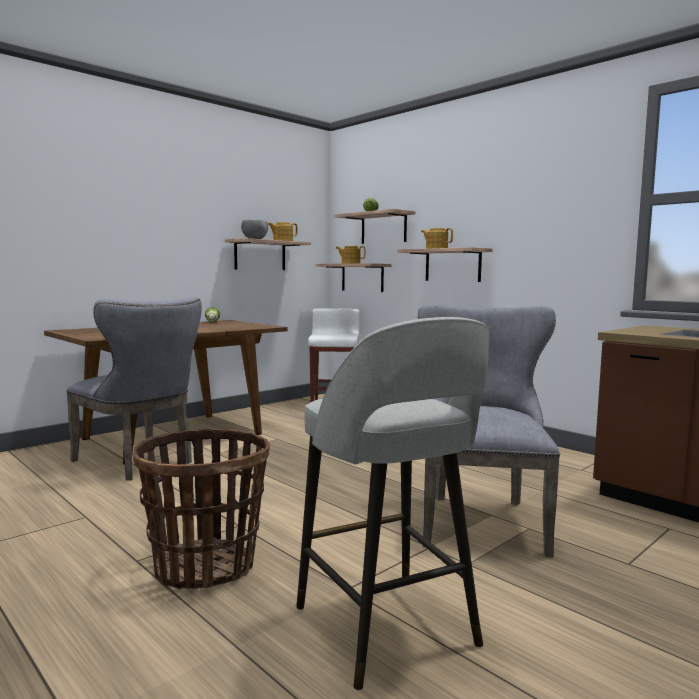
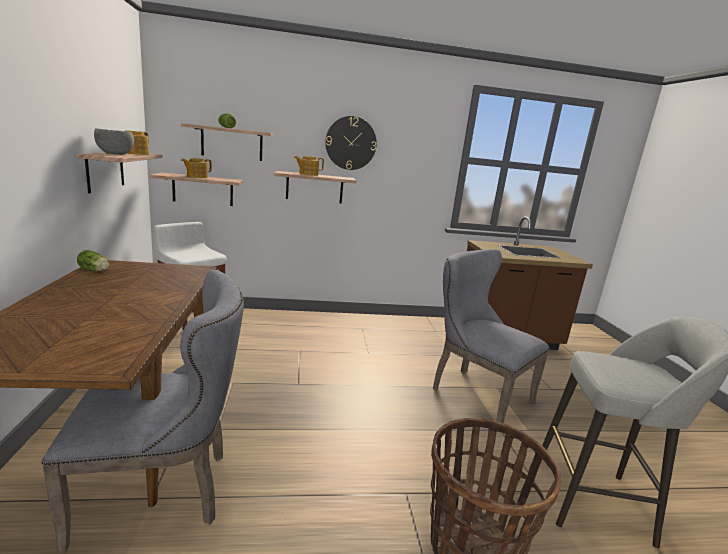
camera: 55 degrees left, 10 degrees up
(488, 207) = (351, 143): none -> wall clock

